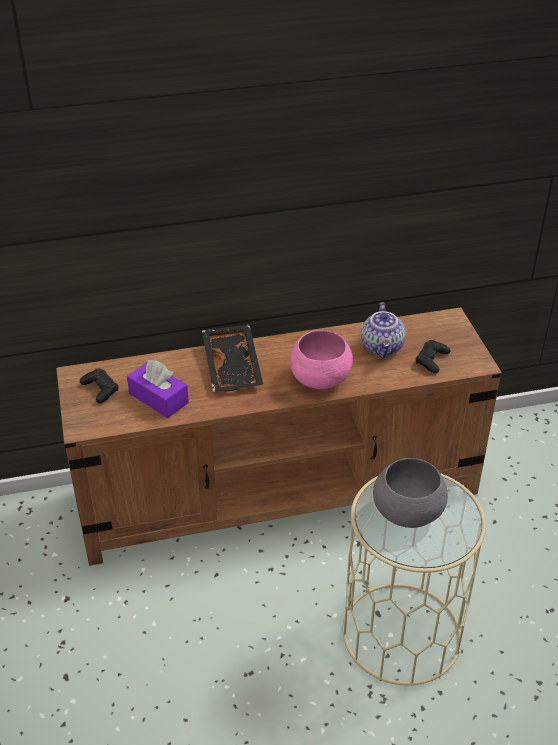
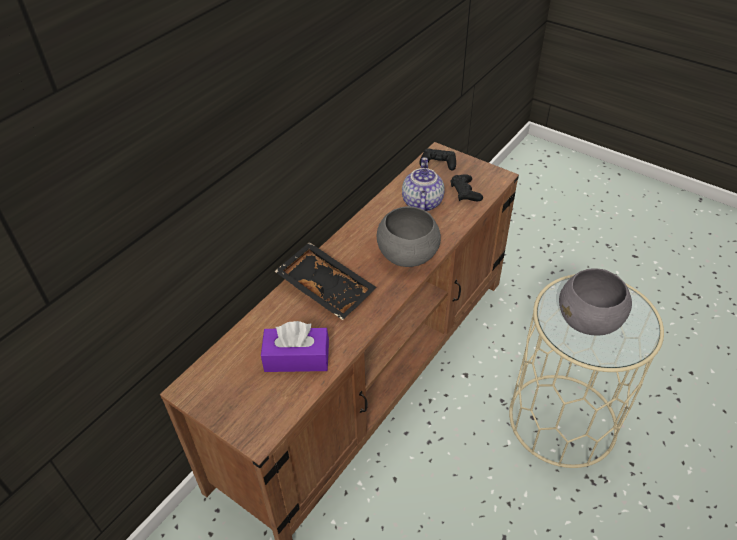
camera: 40 degrees left, 5 degrees up
(100, 389) = (232, 386): black game controller -> black game controller (438, 163)
(319, 379) = (407, 255): pink bowl -> grey bowl
(383, 348) = (421, 202): teapot -> teapot turned 135 degrees counterclockwise

